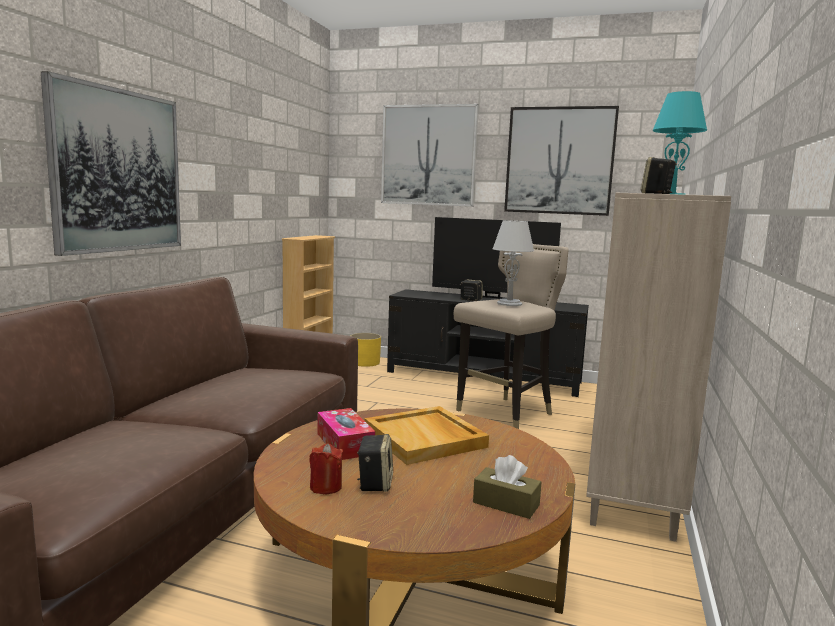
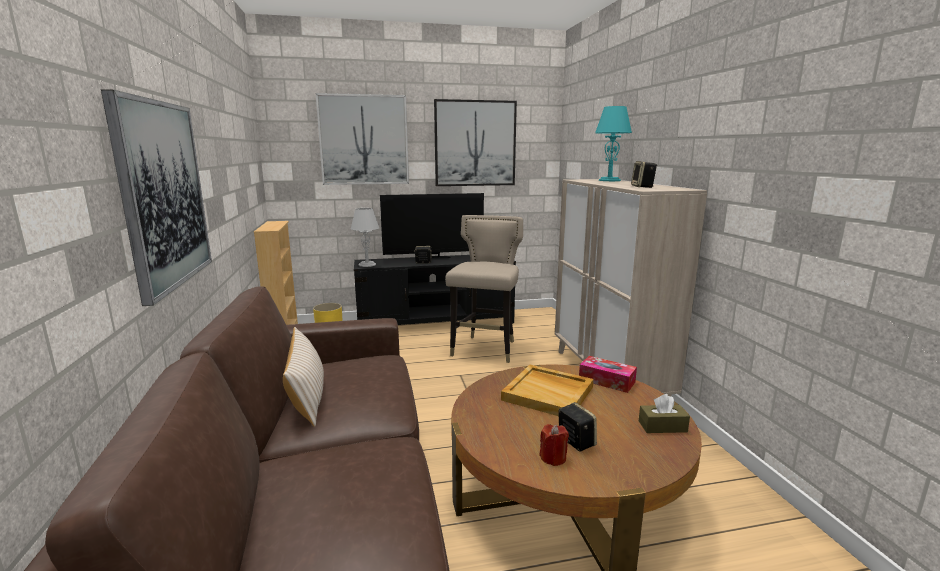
camera: 30 degrees left, 5 degrees up
(210, 385) = (307, 396): none -> beige pillow
(345, 443) = (507, 417): tissue box -> tissue box (606, 381)
(509, 304) = (488, 266): grey table lamp -> grey table lamp (367, 265)

